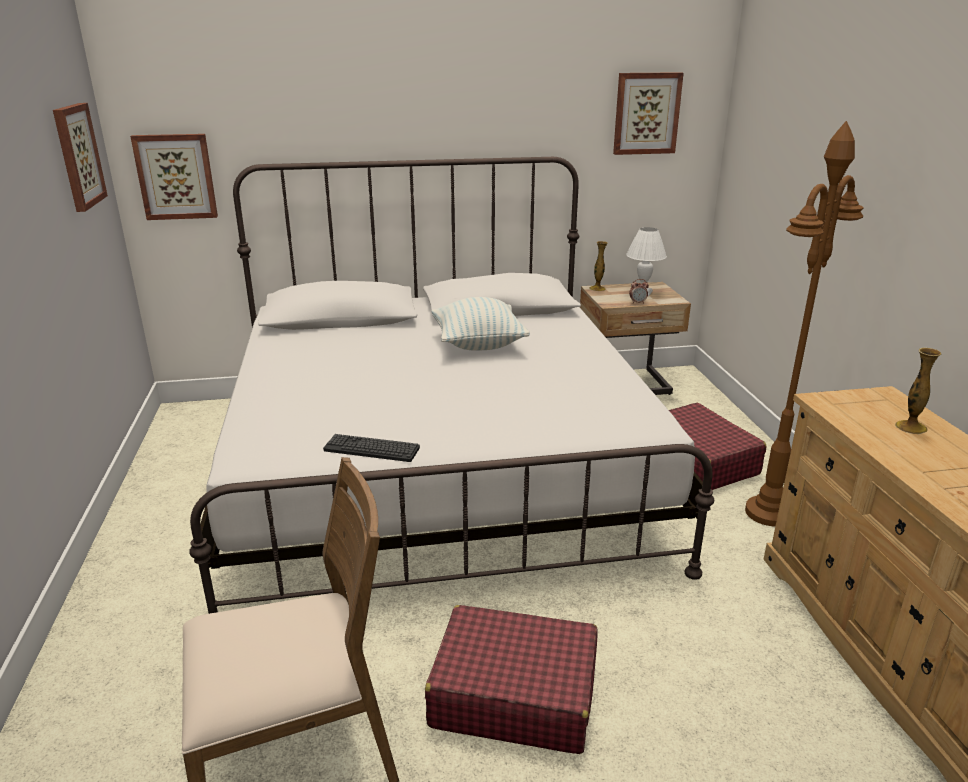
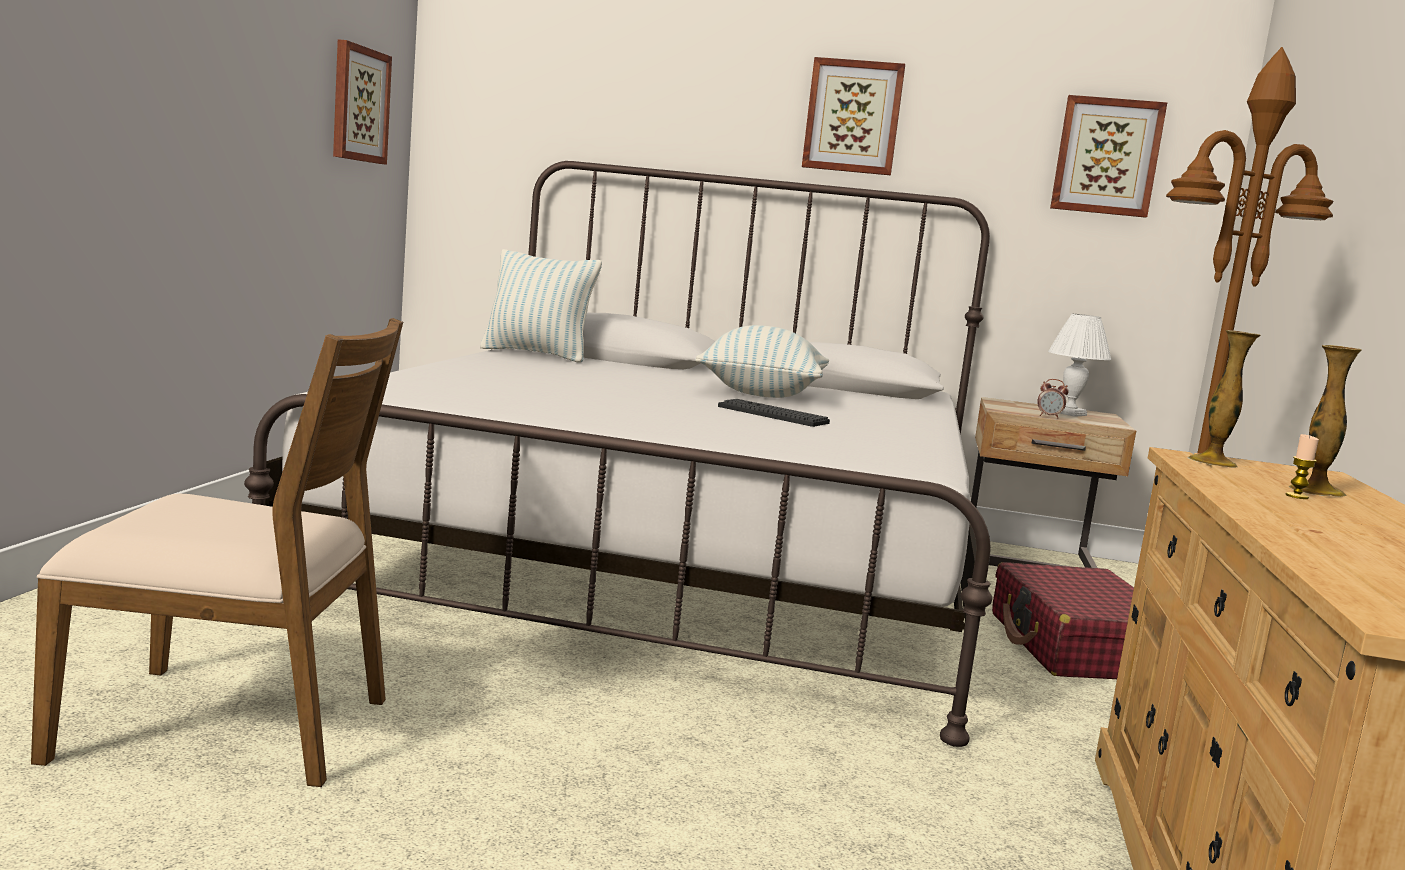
camera: 20 degrees right, 15 degrees down
(176, 176) = (477, 167): picture -> picture (853, 117)
(292, 336) = (536, 354): none -> pillow
(371, 449) = (507, 411): keyboard -> keyboard (772, 415)
(513, 694) = (557, 765): red suitcase -> none
(597, 288) = (1002, 401): vase -> vase (1212, 462)
(911, 441) = (1297, 496): none -> candle

